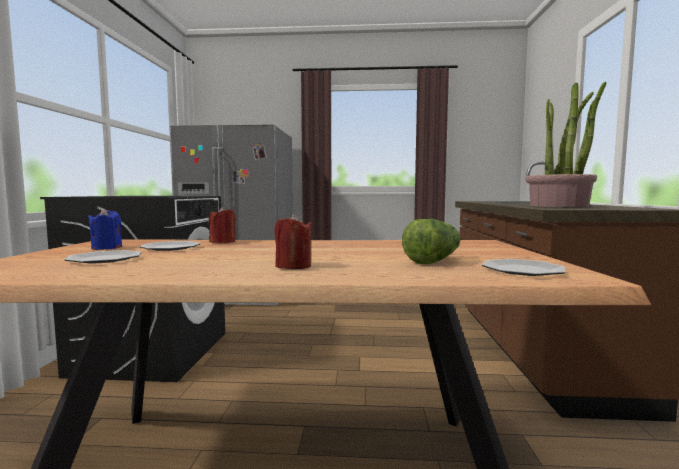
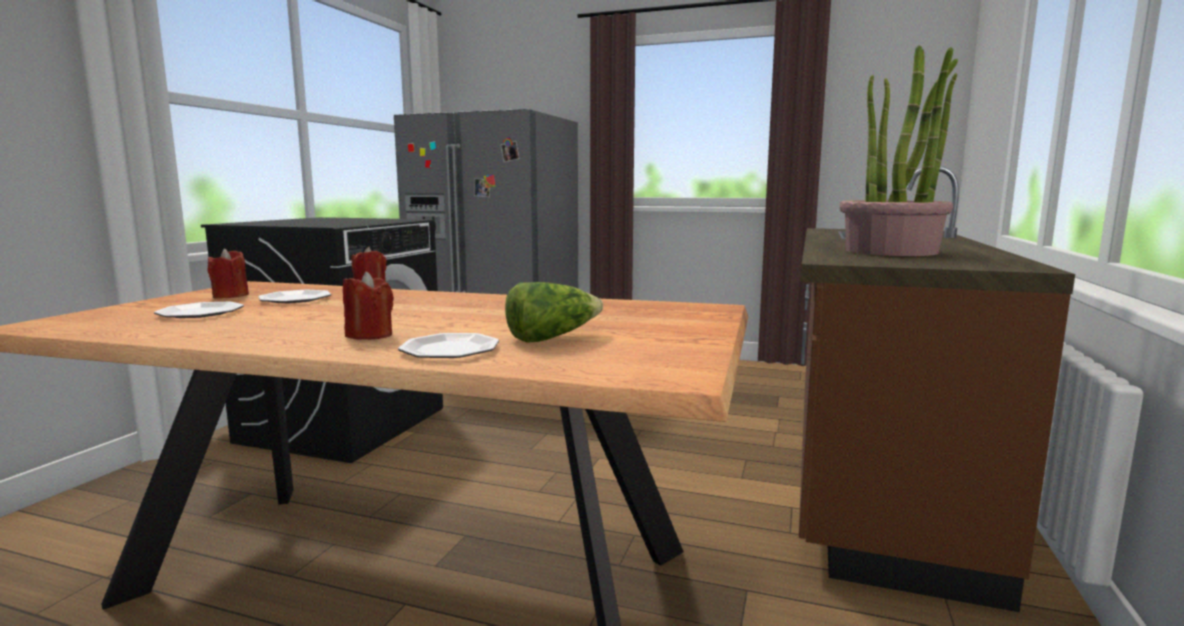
camera: 15 degrees right, 5 degrees up
(107, 248) = (231, 296): blue candle -> red candle
(523, 271) = (626, 361): plate -> plate (449, 350)

